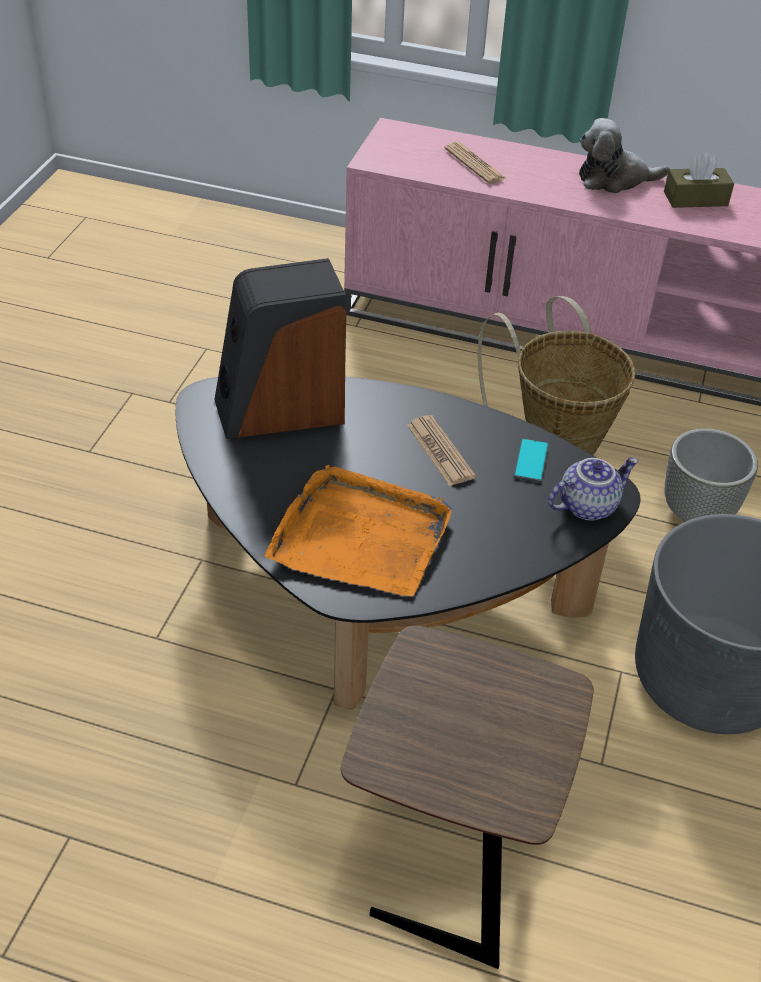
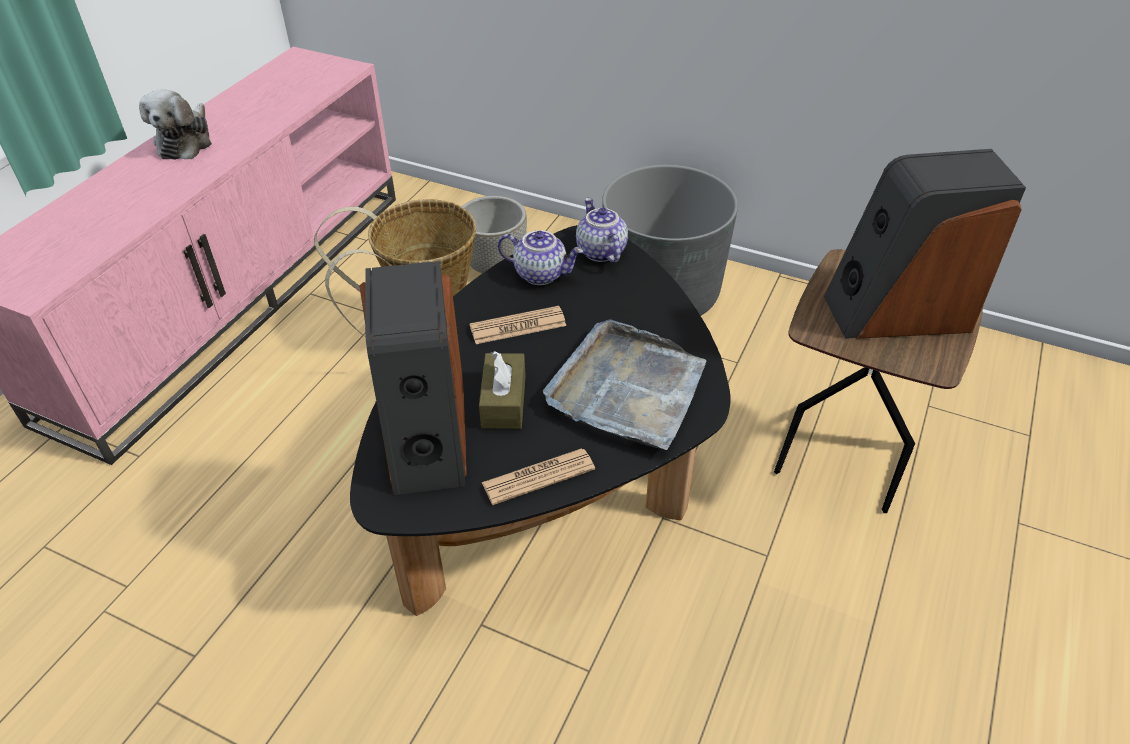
camera: 80 degrees left, 0 degrees up
(361, 537) = (627, 389): orange tray -> grey tray
(471, 733) = (897, 312): none -> speaker
(475, 164) = (96, 220): newspaper -> newspaper (538, 477)
(531, 461) = (541, 274): phone -> teapot
(695, 199) = (246, 107): brown tissue box -> brown tissue box (504, 401)

